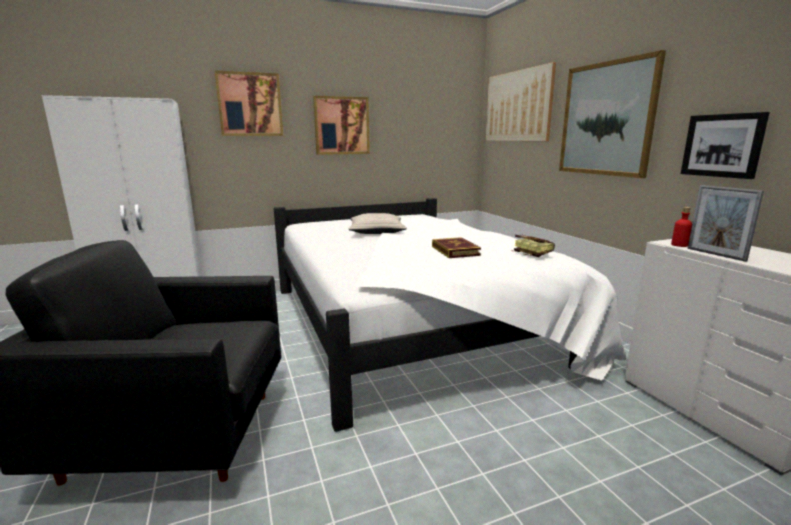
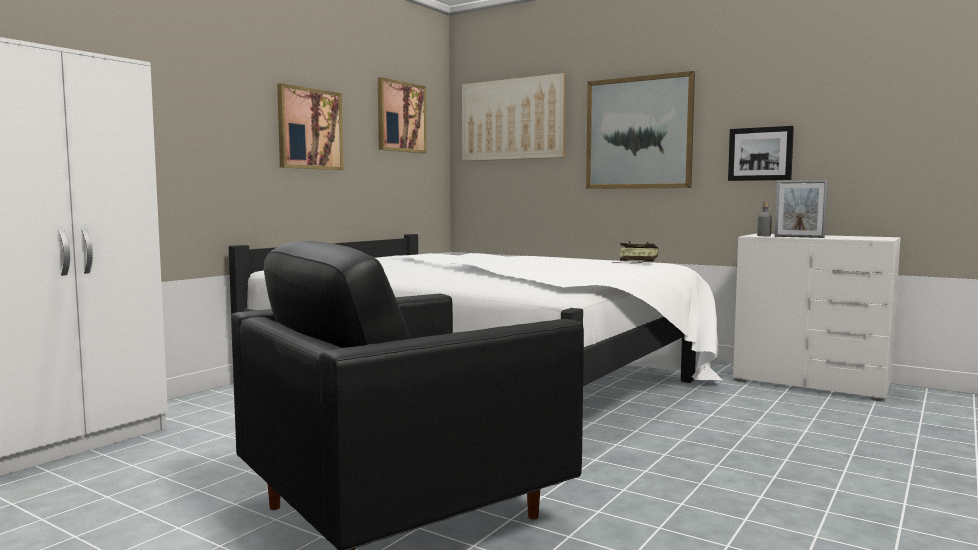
camera: 35 degrees left, 10 degrees down
(250, 104) = (198, 86): picture -> picture (401, 117)
(377, 231) = (416, 265): beige pillow -> none
(455, 251) = (565, 266): book -> none
(679, 245) = (764, 236): red bottle -> grey bottle

